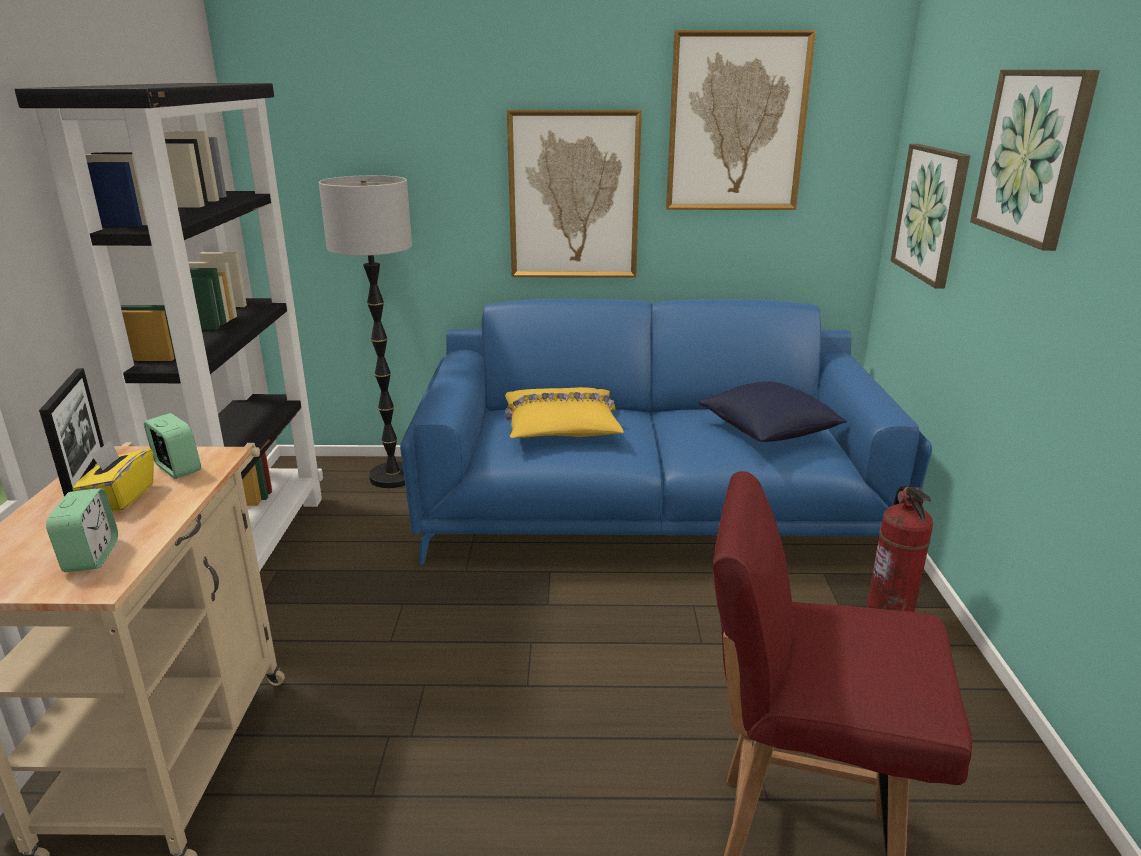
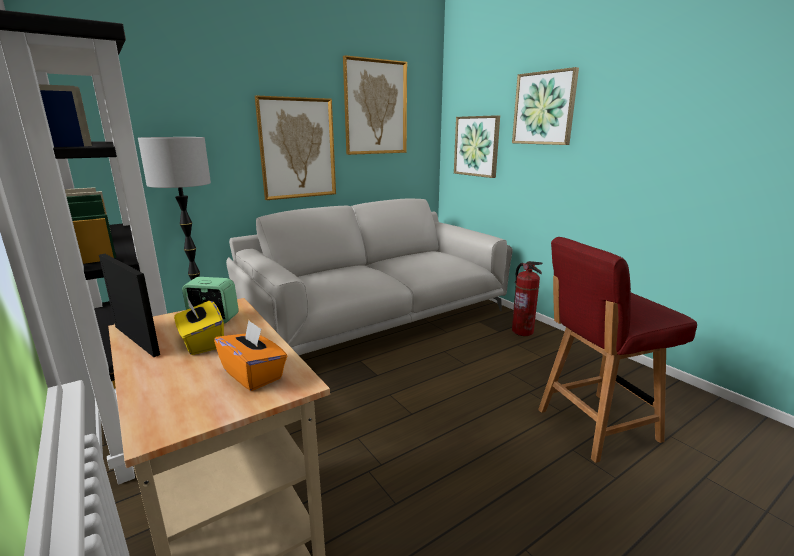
camera: 35 degrees left, 5 degrees down
(91, 556) = (254, 374): alarm clock -> orange tissue box
(561, 426) = (337, 277): yellow pillow -> none
(651, 510) = (377, 319): blue sofa -> grey sofa
(768, 432) = (437, 259): blue pillow -> none

